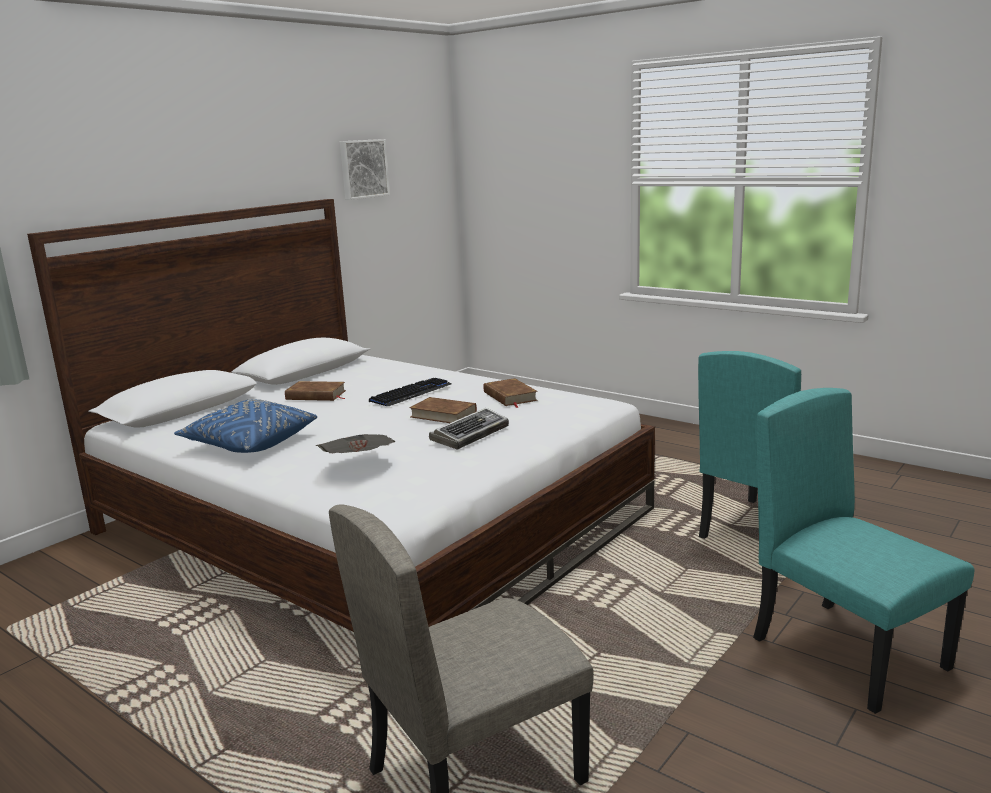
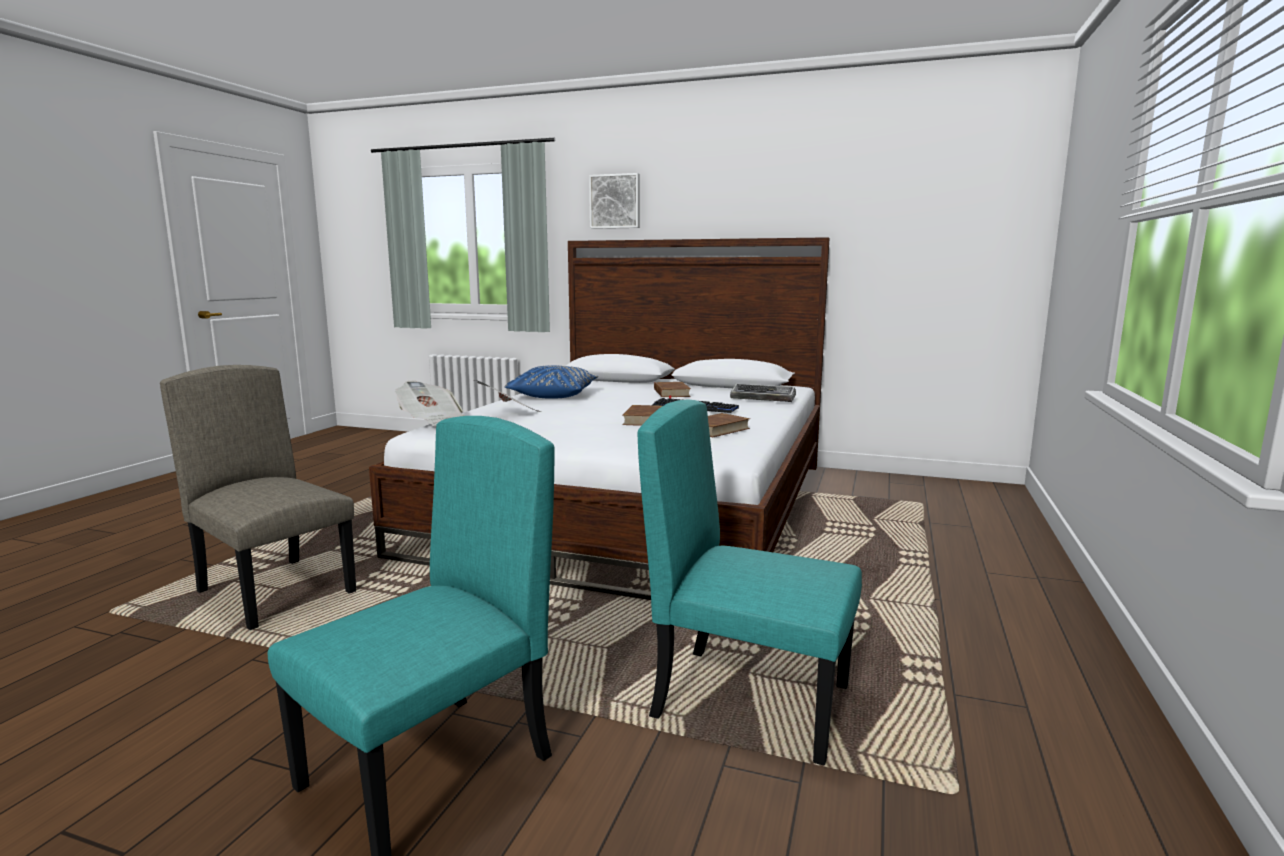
camera: 70 degrees right, 5 degrees down
(356, 505) = (431, 421): none -> newspaper
(363, 169) = (889, 210): picture -> picture (615, 201)
(470, 434) = (597, 430): keyboard -> keyboard (764, 398)

